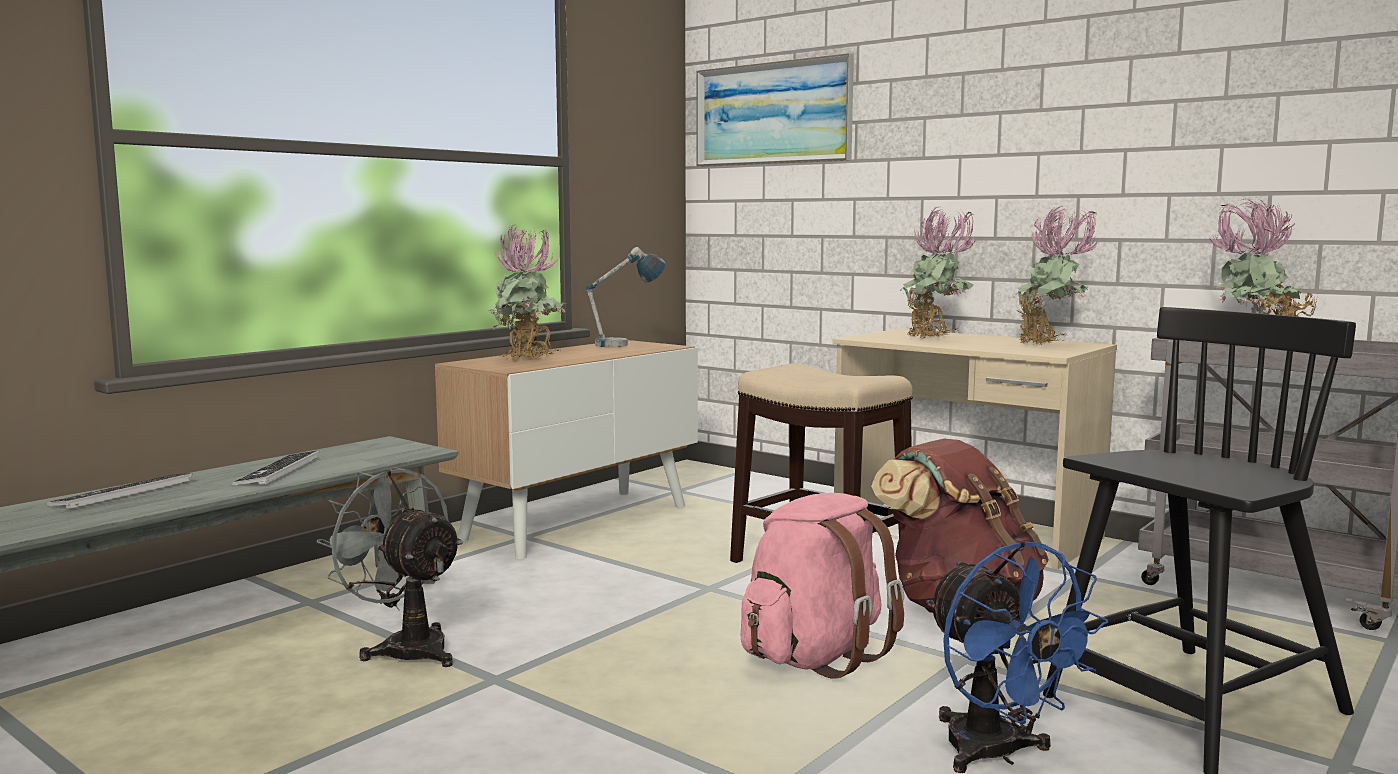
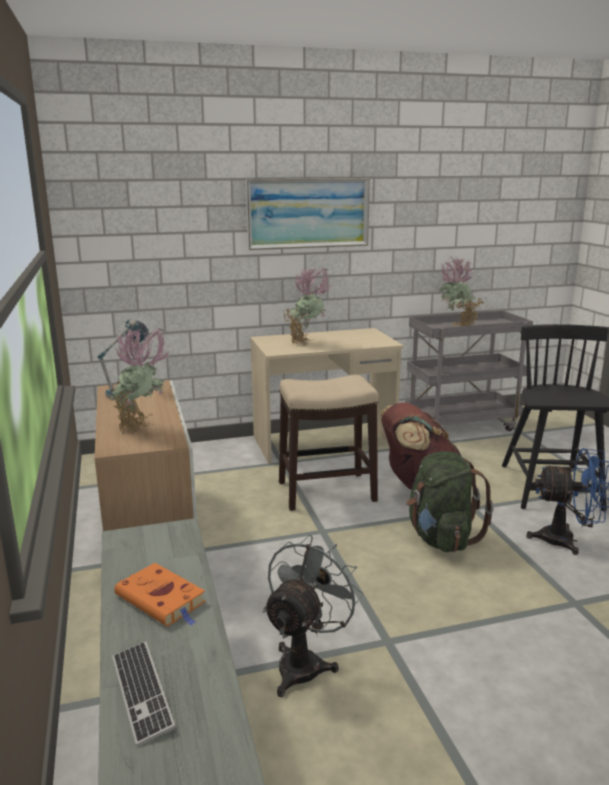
camera: 55 degrees left, 10 degrees up
(278, 471) = (162, 600): keyboard -> orange book
(405, 647) = (305, 662): grey fan -> grey fan turned 135 degrees clockwise
(772, 113) = (138, 197): picture -> picture (308, 213)
(816, 656) = (441, 538): pink backpack -> green backpack
(1050, 345) = (362, 335): potted plant -> none

